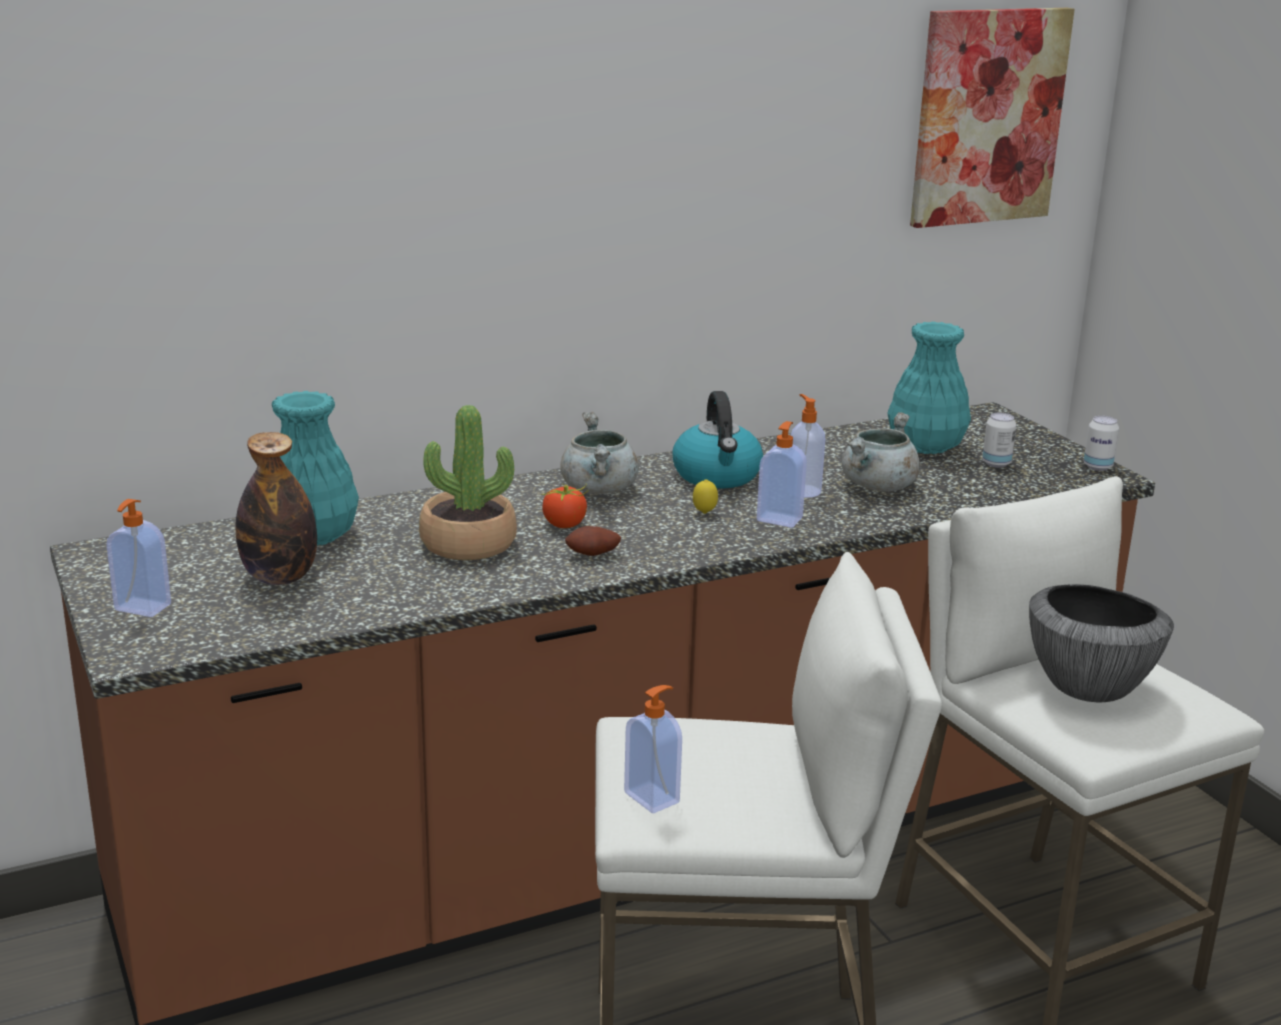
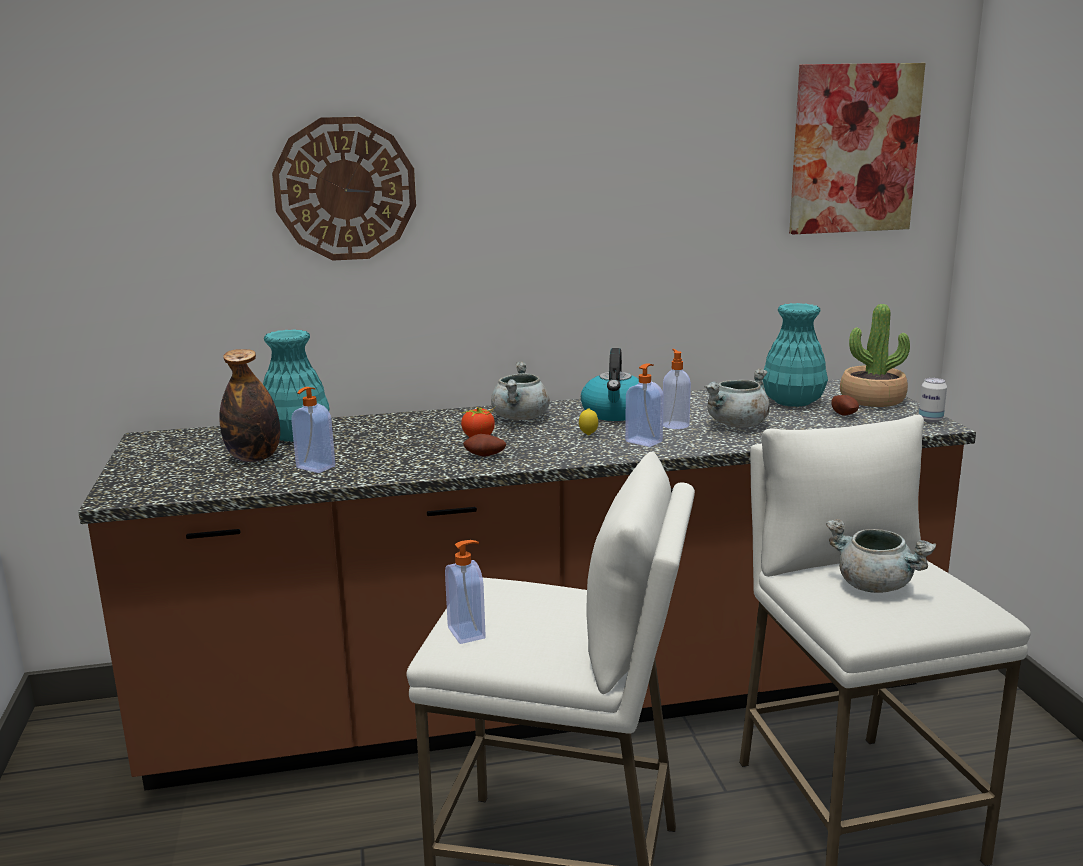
camera: 15 degrees right, 5 degrees down
(141, 608) = (148, 470): soap dispenser -> soap dispenser (314, 467)
(360, 189) = (345, 189): none -> wall clock
(468, 544) = (400, 445): potted plant -> potted plant (872, 399)
(996, 463) = (844, 414): can -> potato
(1088, 688) = (875, 586): bowl -> grey cooking pot

